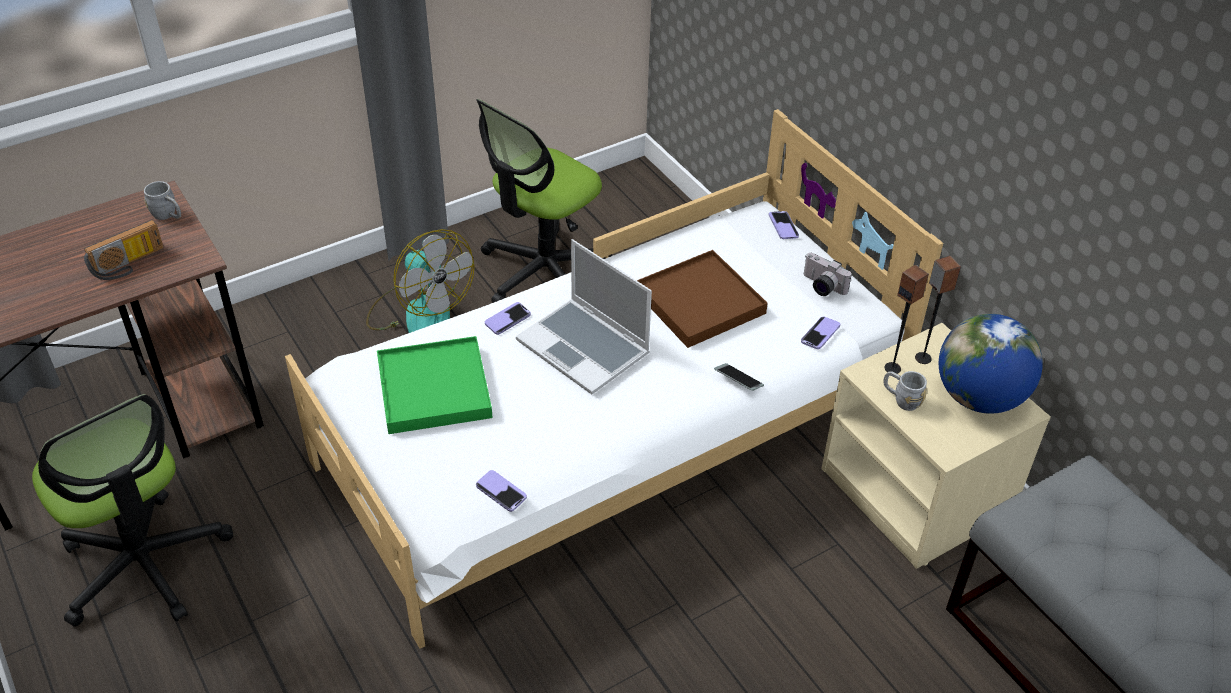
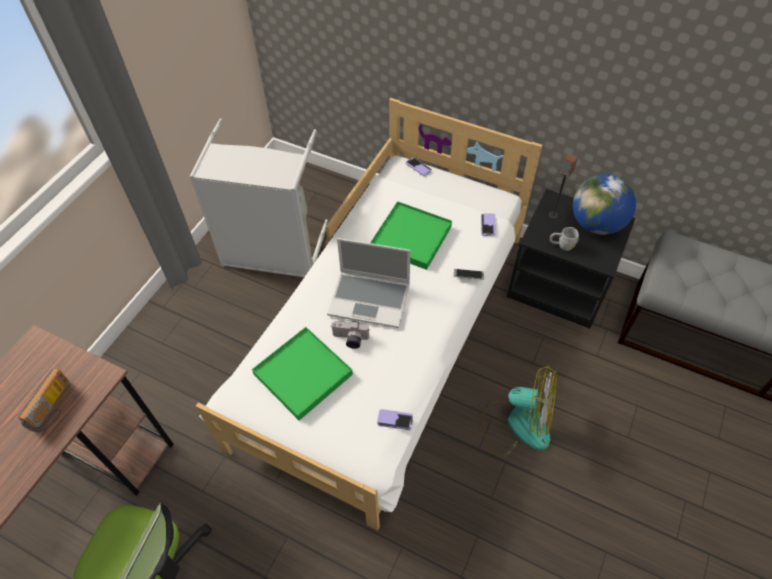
camera: 30 degrees left, 10 degrees up
(168, 215) = (52, 354): grey mug -> none
(419, 312) = (216, 316): fan -> fan (517, 423)
(507, 319) = (311, 304): phone -> none
(544, 272) = (272, 253): office chair -> grey laundry basket
(700, 302) = (411, 237): brown tray -> green tray
(821, 287) = (466, 196): camera -> camera (350, 340)
(893, 368) = (543, 228): speaker -> none
(918, 492) = (560, 285): beige nightstand -> black nightstand

